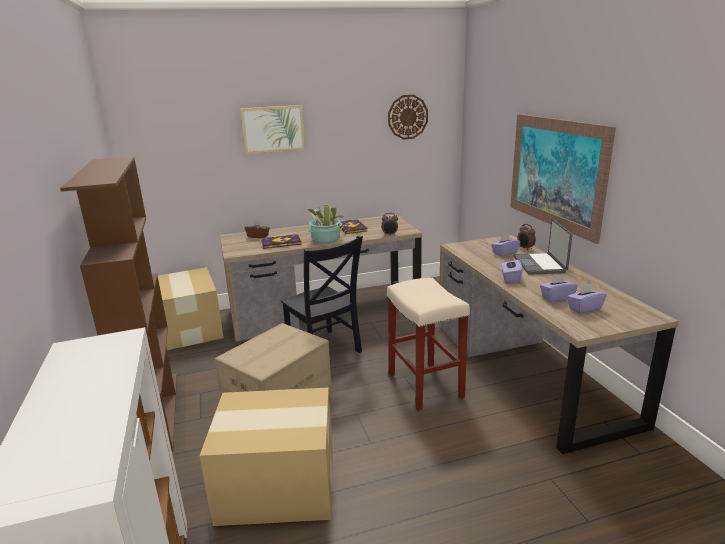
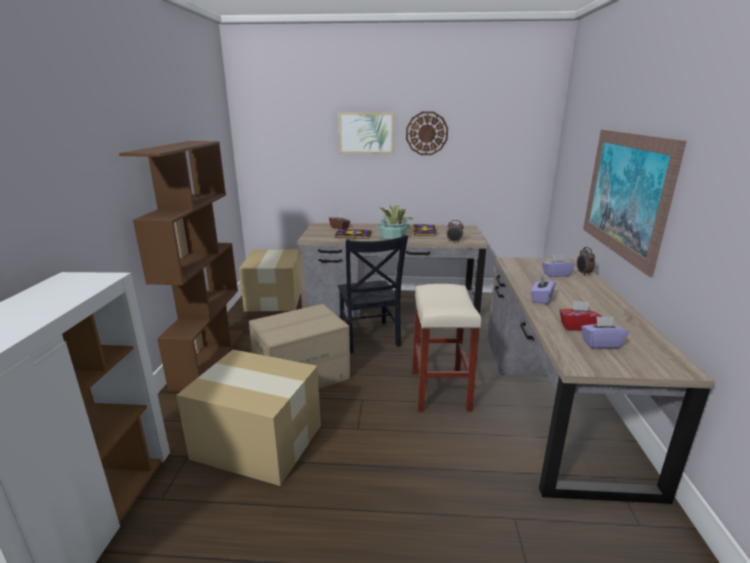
camera: 20 degrees right, 0 degrees up
(407, 117) = (499, 130): wall clock -> wall clock (426, 133)
(540, 264) = (586, 291): laptop -> none
(556, 298) = (577, 327): purple tissue box -> red tissue box

